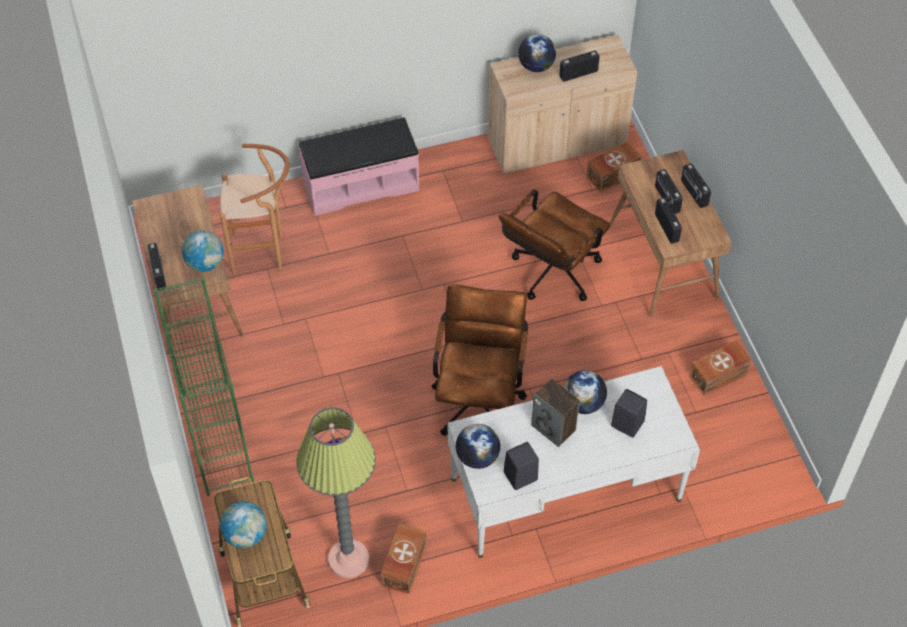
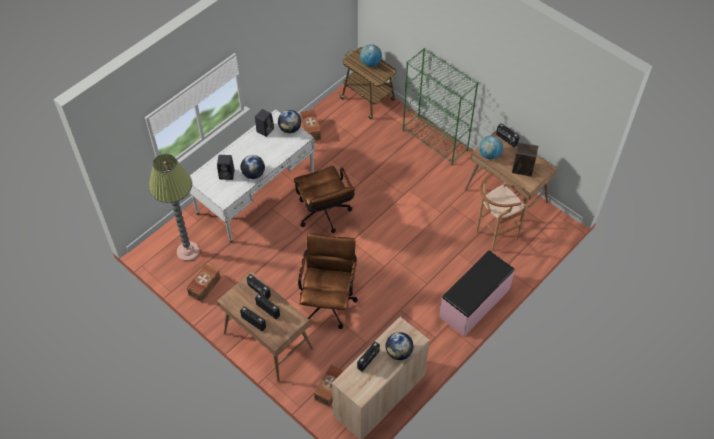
camera: 150 degrees right, 0 degrees up
(348, 559) = (337, 121): floor lamp -> floor lamp (188, 251)
(554, 428) = (261, 157): speaker -> speaker (522, 169)

